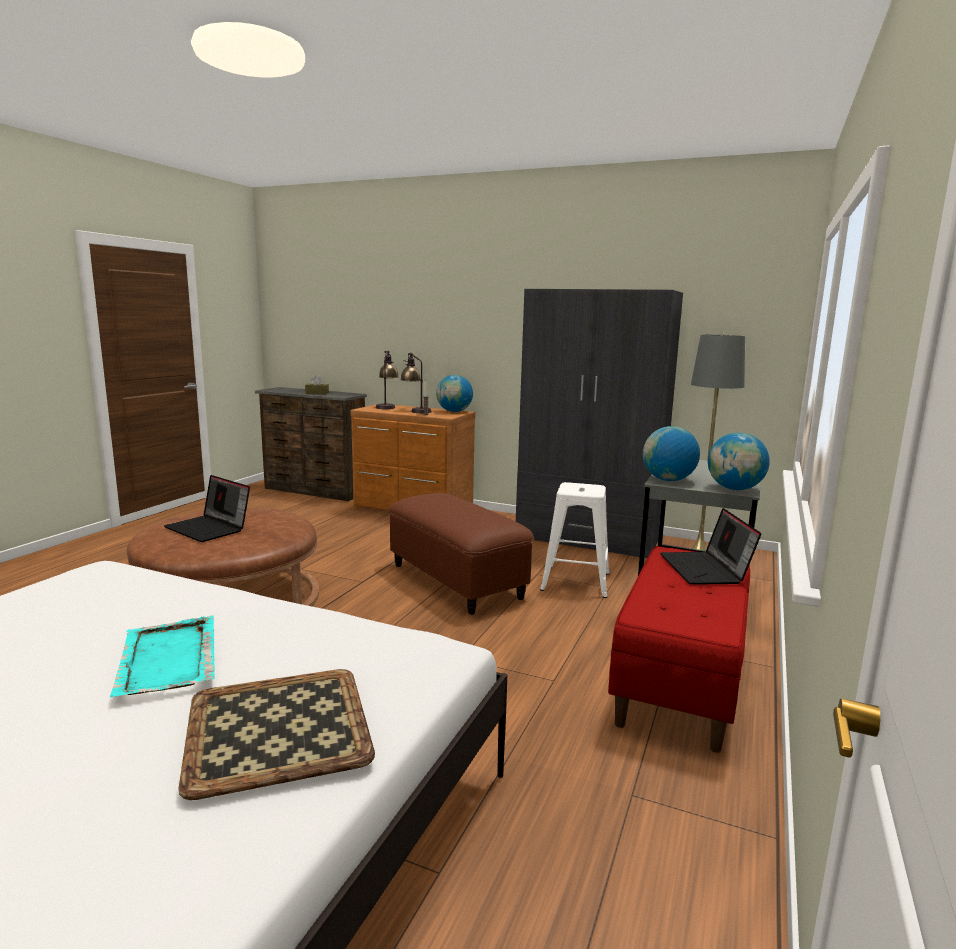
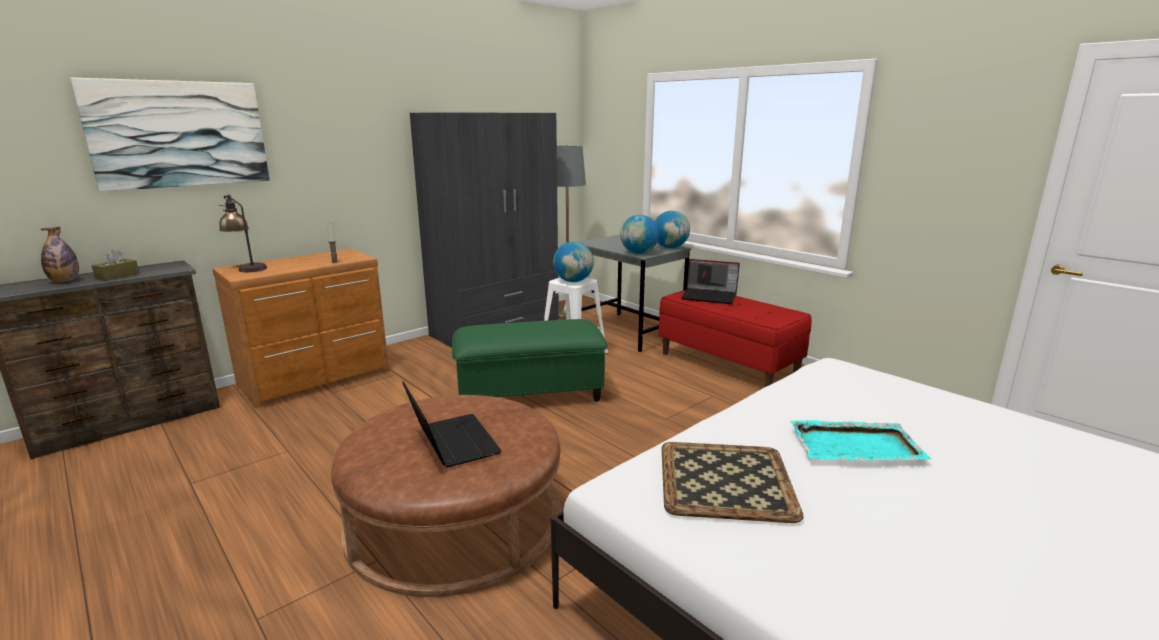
camera: 65 degrees left, 5 degrees up
(210, 528) = (451, 442): laptop -> laptop turned 90 degrees counterclockwise
(276, 729) = (947, 413): tray -> tray (727, 481)
(300, 391) = (65, 281): none -> bottle
(379, 306) = (179, 134): none -> picture
(415, 410) = (302, 262): table lamp -> none
(454, 411) = (338, 253): globe -> globe (573, 281)
(457, 581) = (530, 393): brown ottoman -> green ottoman

